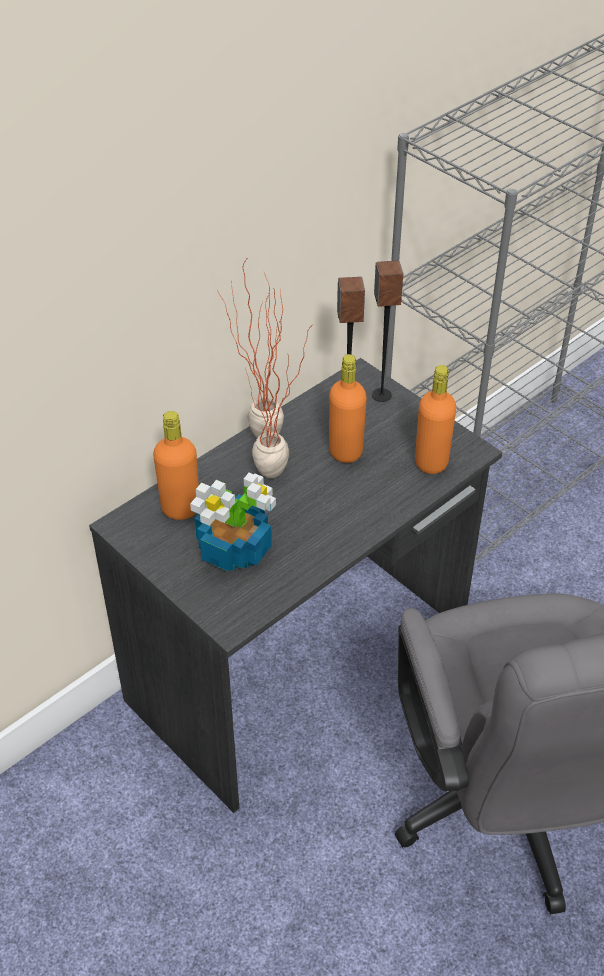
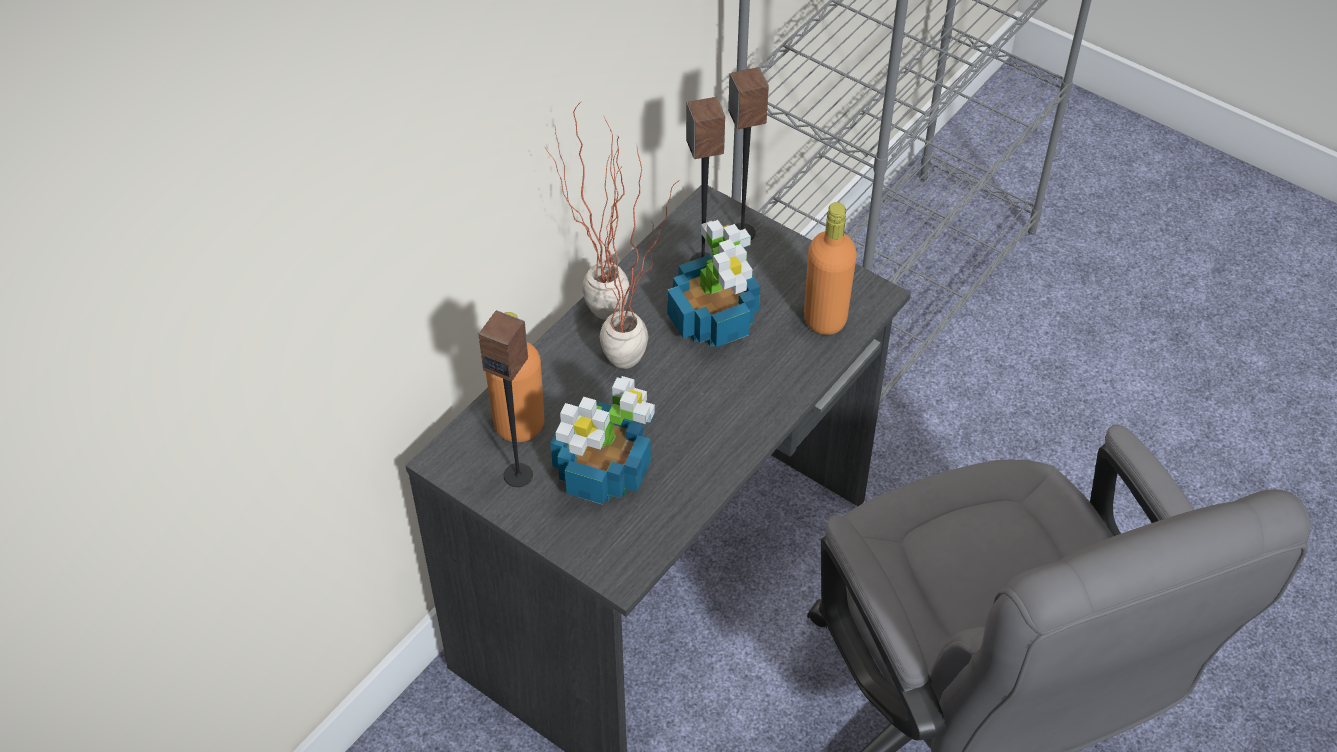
camera: 10 degrees left, 5 degrees up
(171, 542) = (518, 474): none -> speaker
(345, 452) = (713, 318): orange bottle -> potted plant

